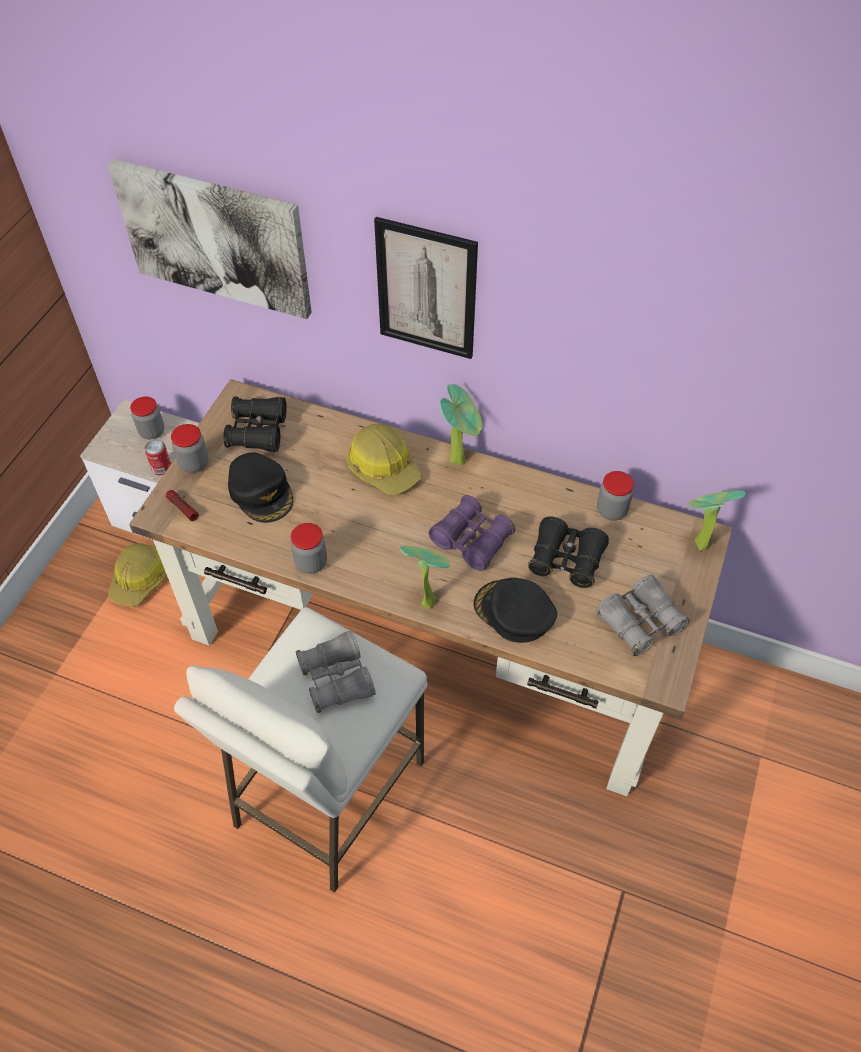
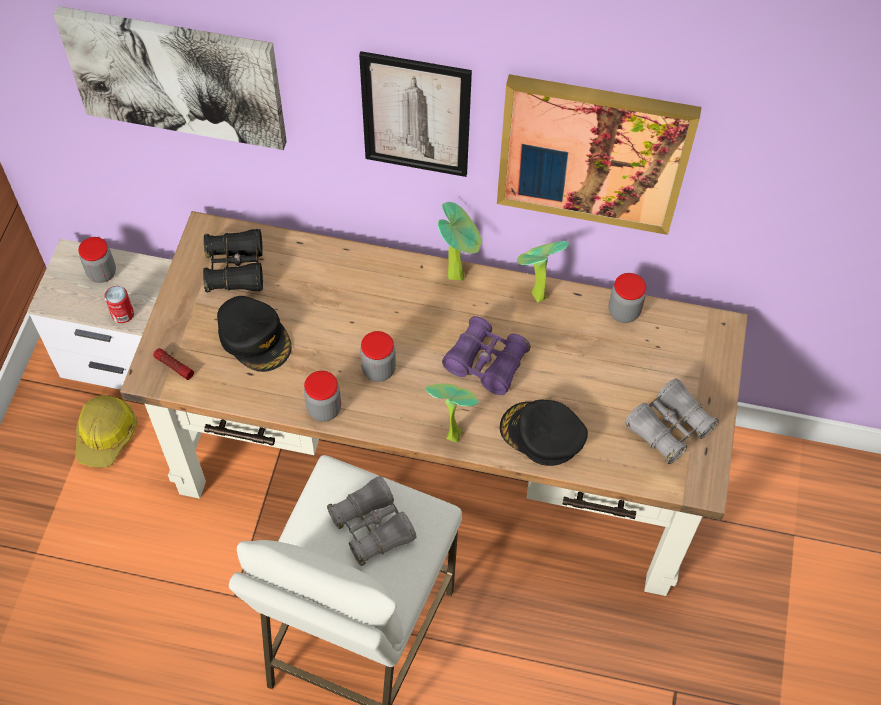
camera: 10 degrees left, 5 degrees up
(194, 463) = (174, 314): jar -> jar (378, 370)
(383, 467) = (379, 293): hard hat -> none
(566, 560) = (586, 371): black binoculars -> none
(591, 340) = (593, 153): none -> picture
(697, 544) = (714, 337): potted plant -> potted plant (534, 296)

